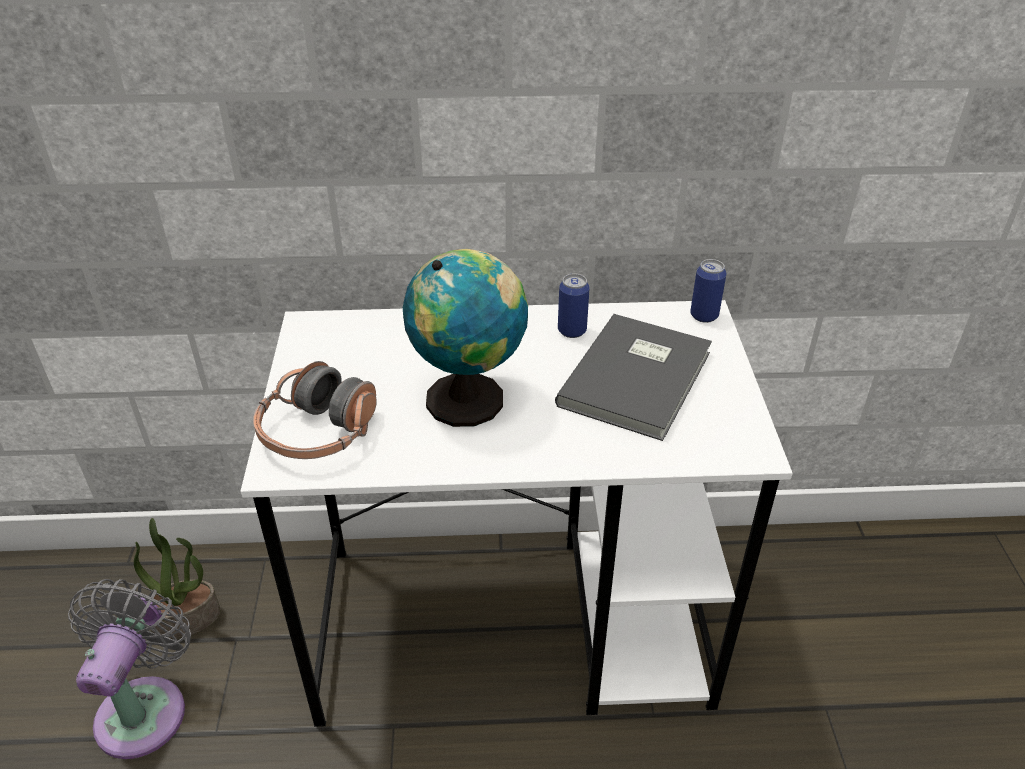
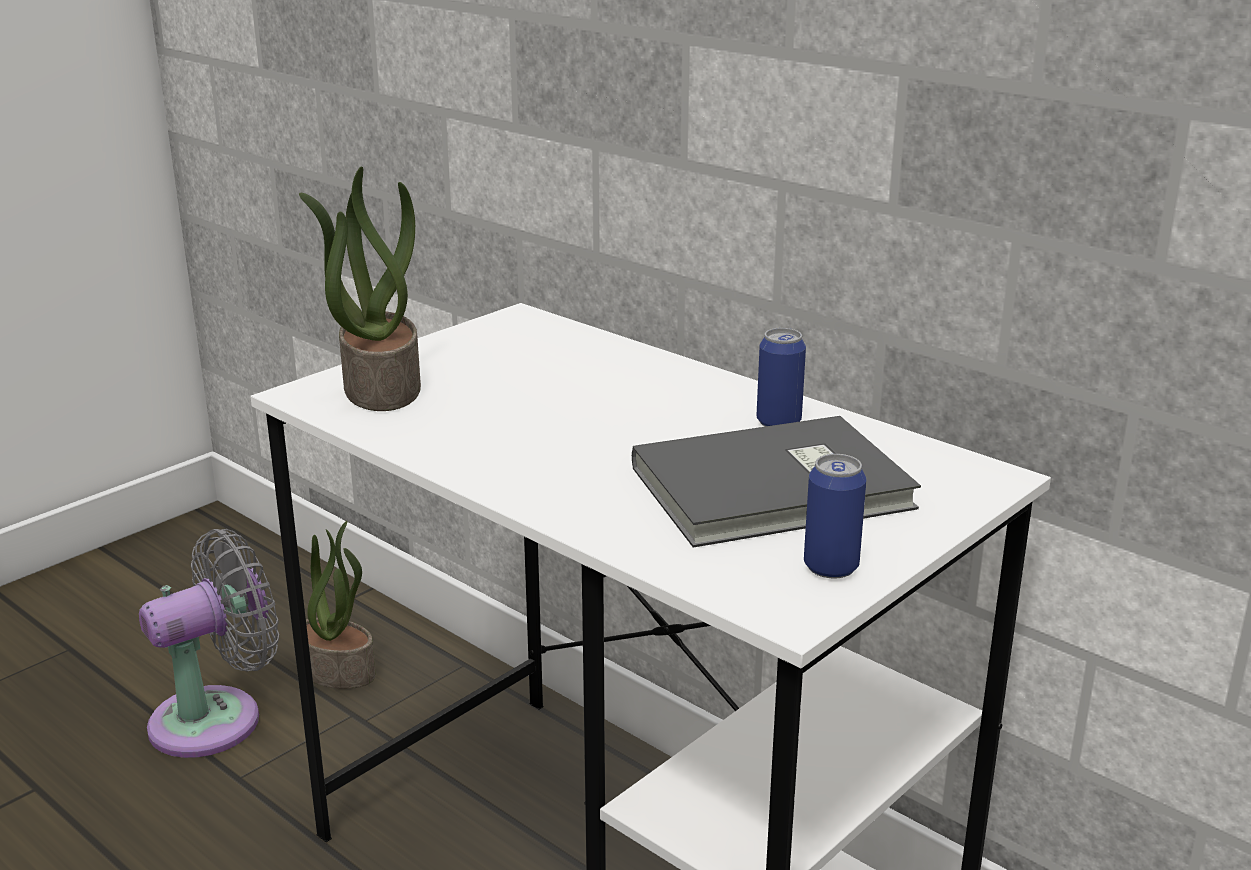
camera: 45 degrees right, 15 degrees down
(318, 432) = (380, 387): headphones -> potted plant
(470, 399) = (558, 425): globe -> none
(704, 315) = (984, 477): can -> can (831, 567)

